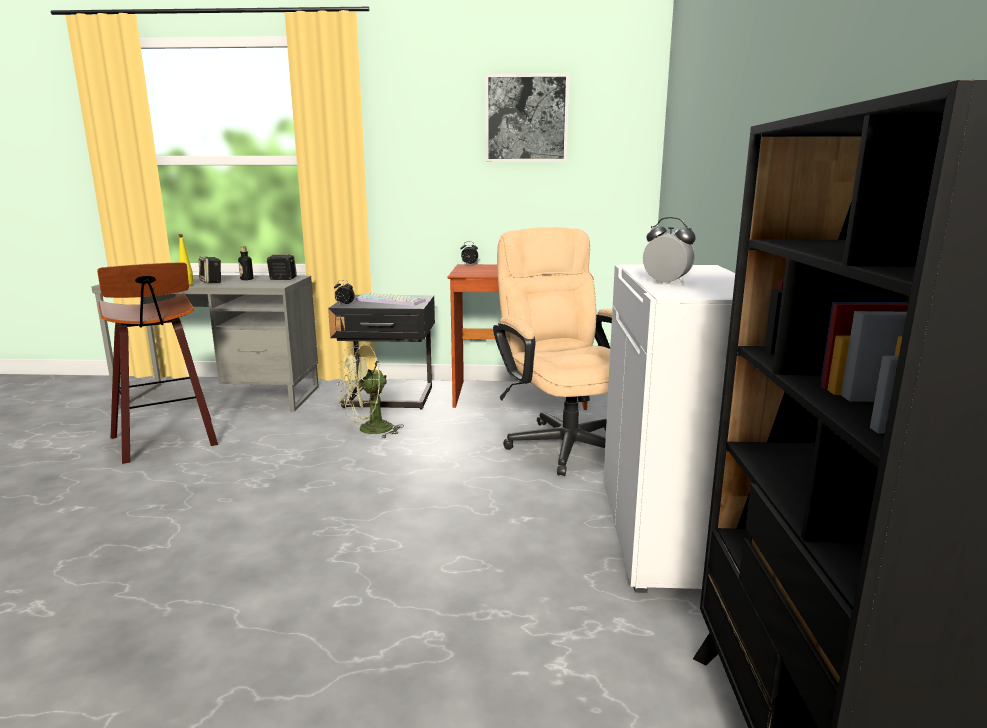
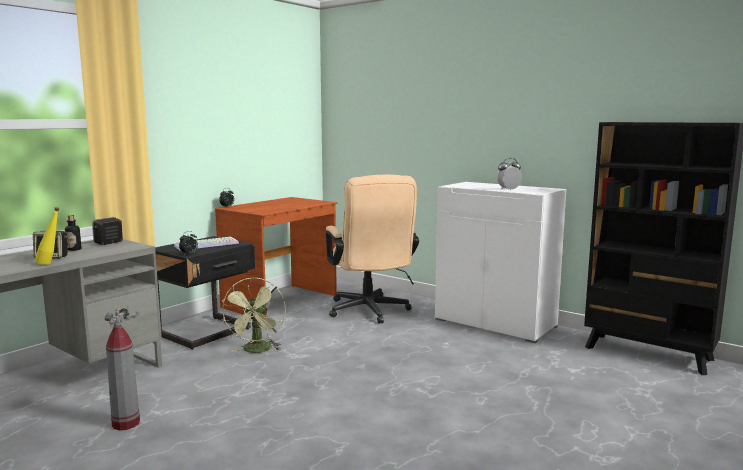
camera: 55 degrees left, 5 degrees down
(168, 441) = (126, 424): stool -> fire extinguisher
(526, 118) = (251, 91): picture -> none
(563, 441) = (370, 312): beige office chair -> beige office chair turned 120 degrees counterclockwise

